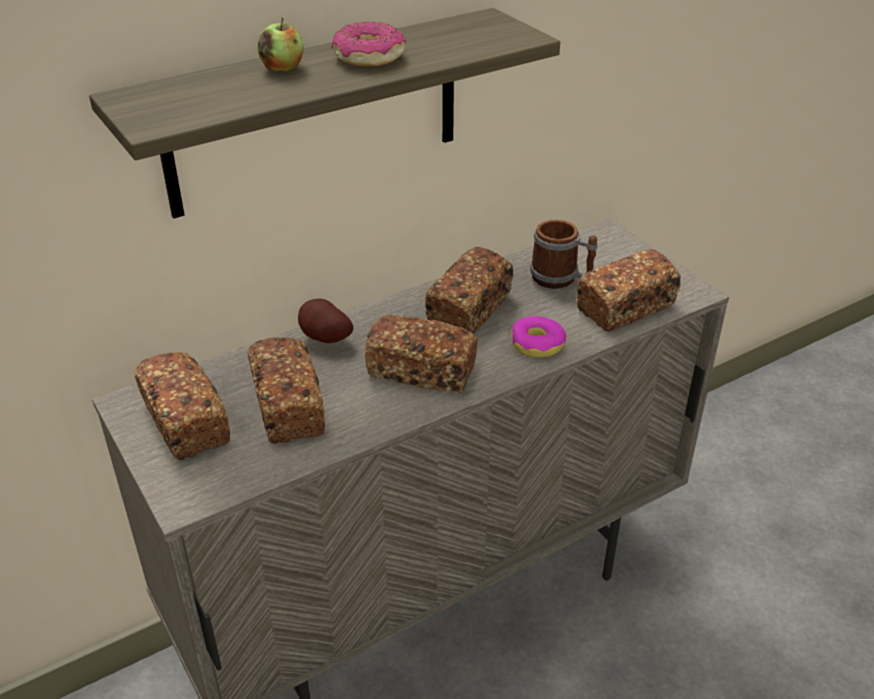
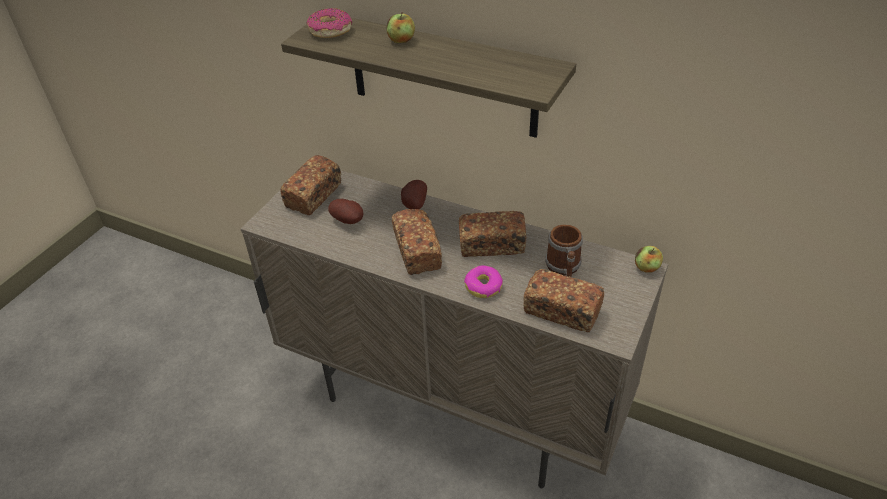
camera: 60 degrees right, 5 degrees up
(288, 408) = (349, 221): bread -> potato
(368, 57) = (443, 56): donut -> donut (330, 30)
(605, 231) = (646, 268): none -> apple

